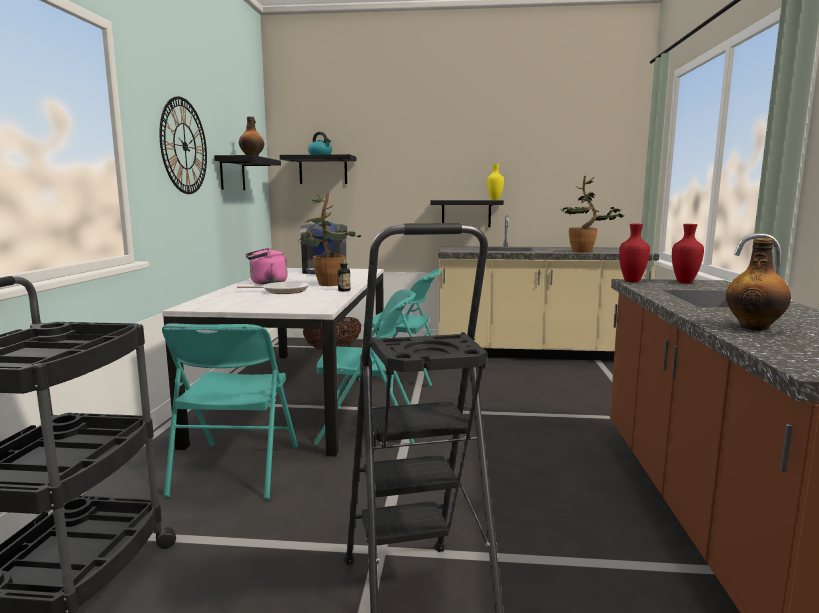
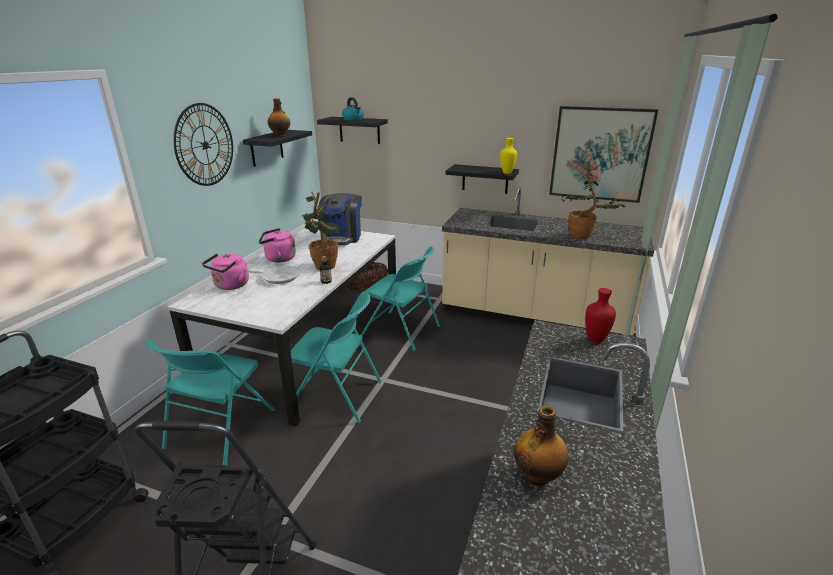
camera: 15 degrees right, 15 degrees up
(228, 297) = (230, 286): none -> pink kettle
(580, 179) = (600, 154): none -> picture
(631, 281) = (544, 331): red vase -> none

